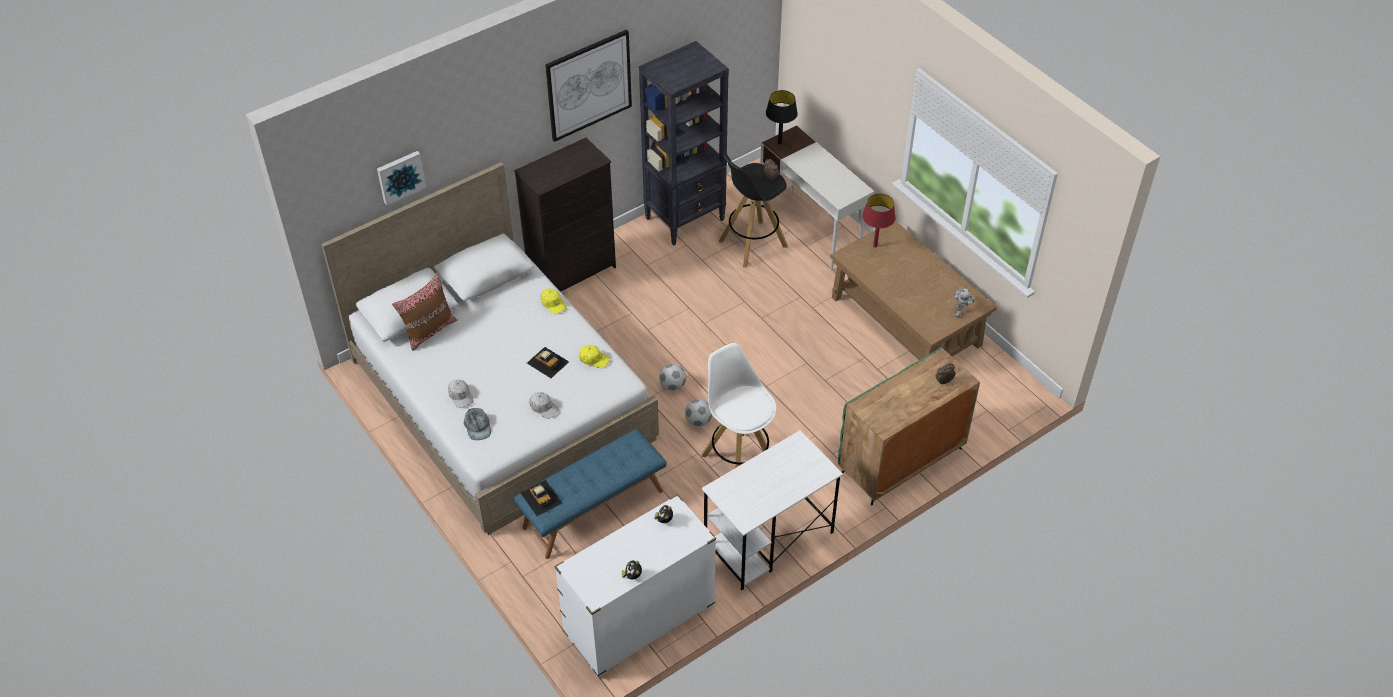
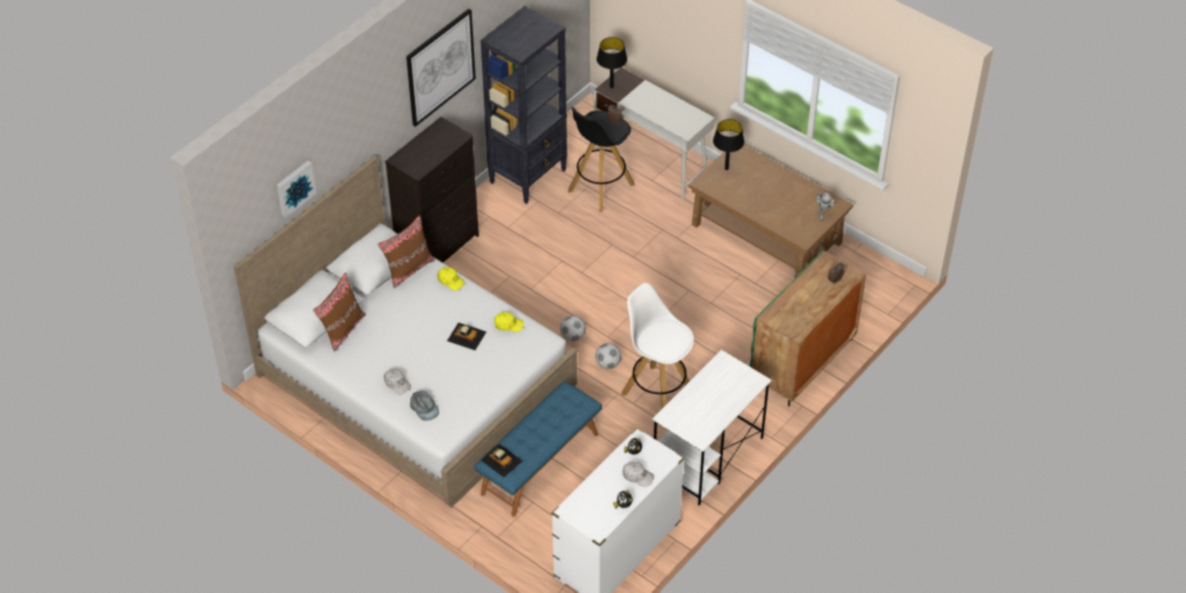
camera: 15 degrees left, 0 degrees up
(517, 284) = (409, 269): none -> brown pillow
(544, 407) = (479, 378): white cap -> white cap (637, 476)
(875, 246) = (726, 168): red table lamp -> black table lamp

